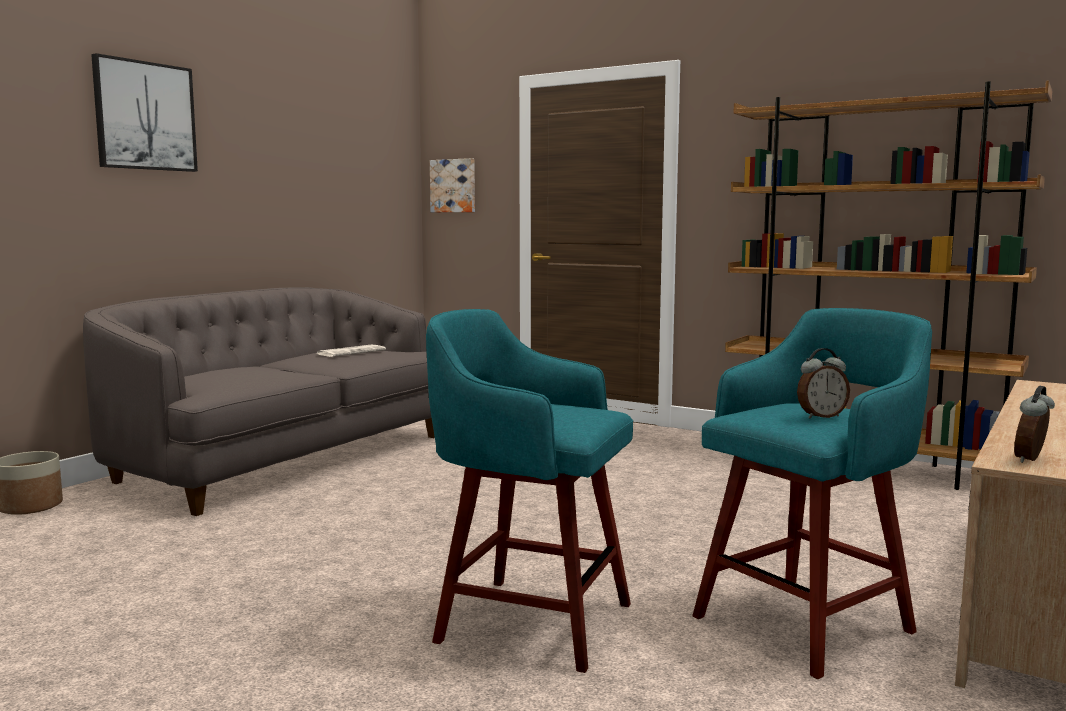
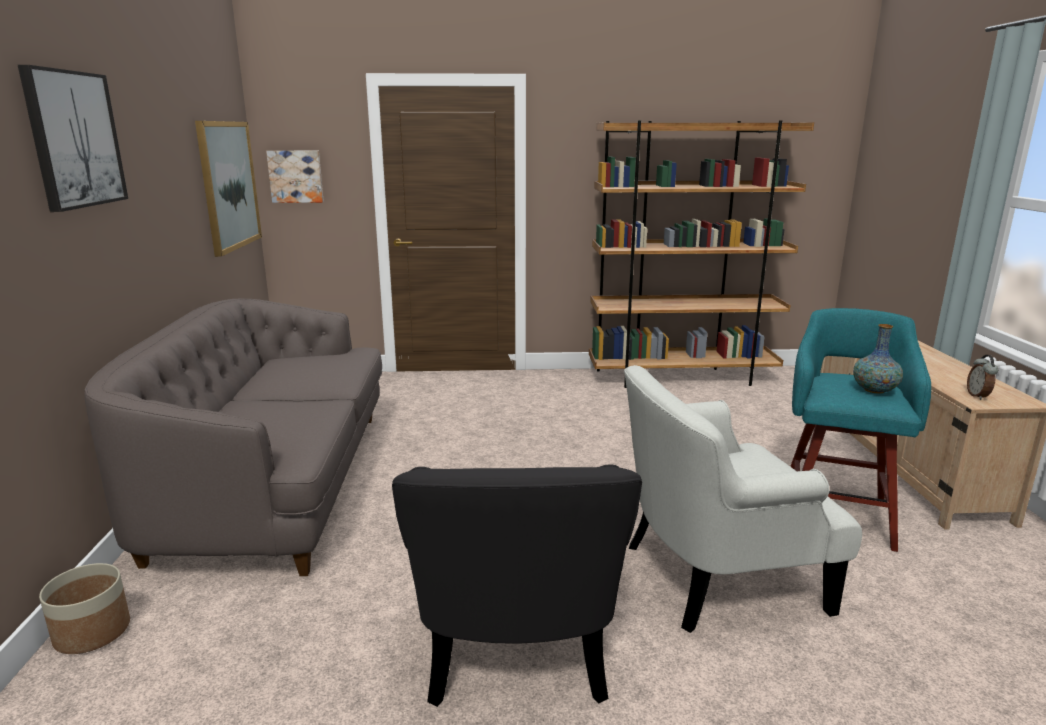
camera: 35 degrees left, 10 degrees up
(251, 600) = (516, 642): none -> black armchair
(351, 352) = (311, 365): newspaper -> none
(370, 187) = (229, 185): none -> picture
(529, 621) = (716, 575): turquoise stool -> white armchair
(821, 416) = (874, 390): alarm clock -> vase

